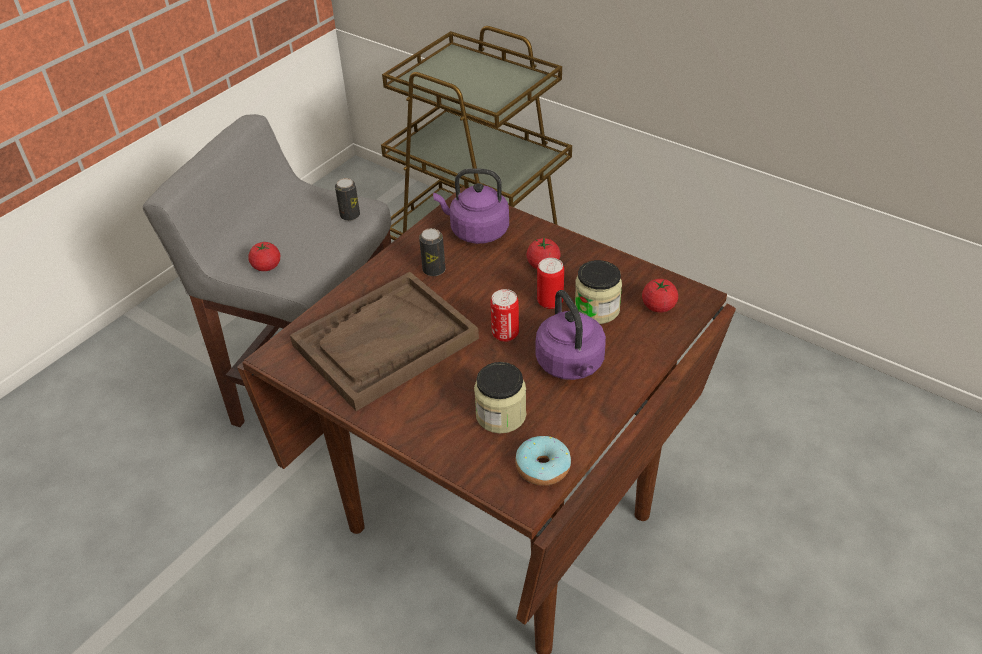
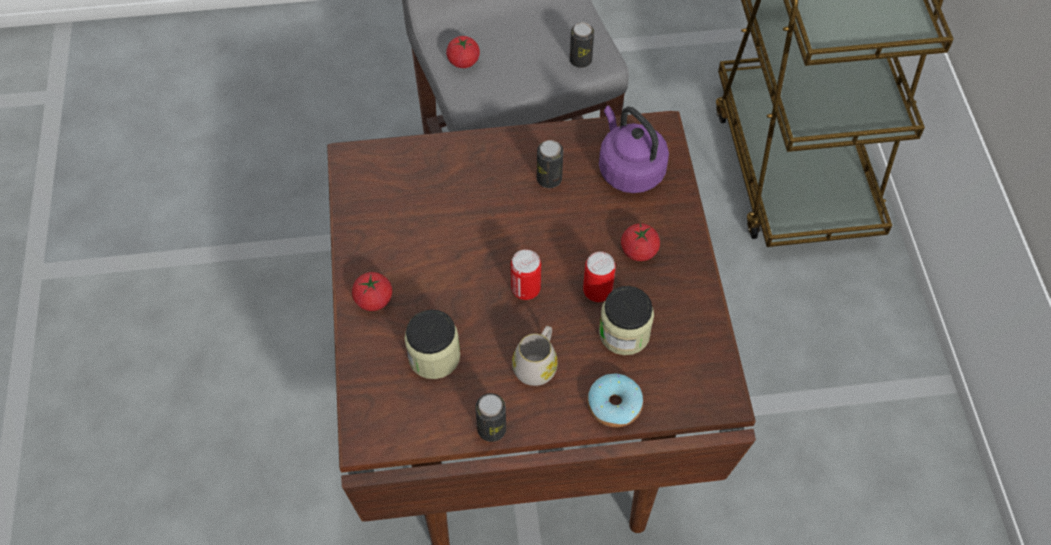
camera: 45 degrees right, 15 degrees up
(385, 342) = (434, 216): brown tray -> none
(543, 467) = (407, 427): donut -> donut (614, 405)
(571, 365) = (537, 364): purple kettle -> white mug
(596, 421) = (491, 429): none -> can
(658, 306) = (677, 377): tomato -> tomato (374, 299)

